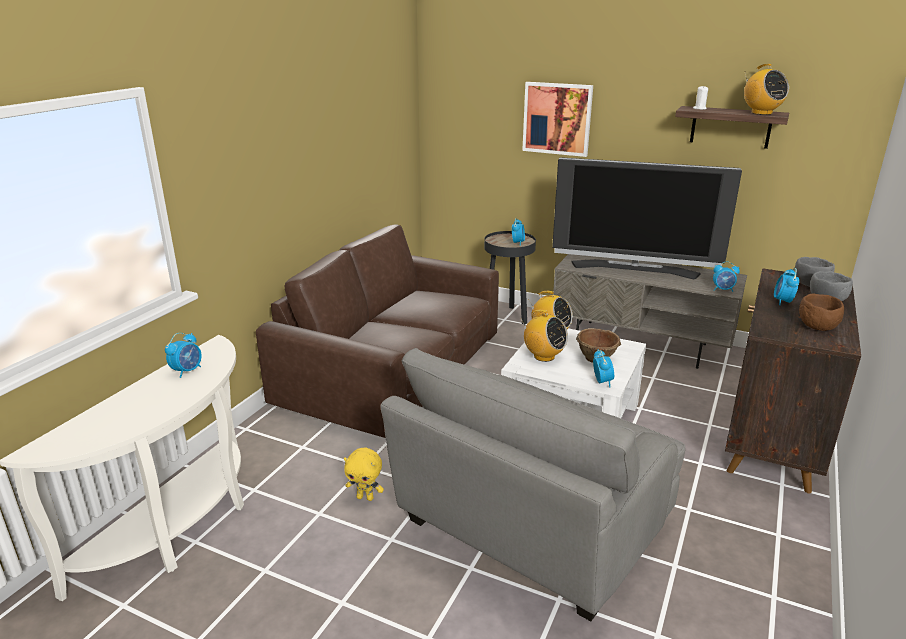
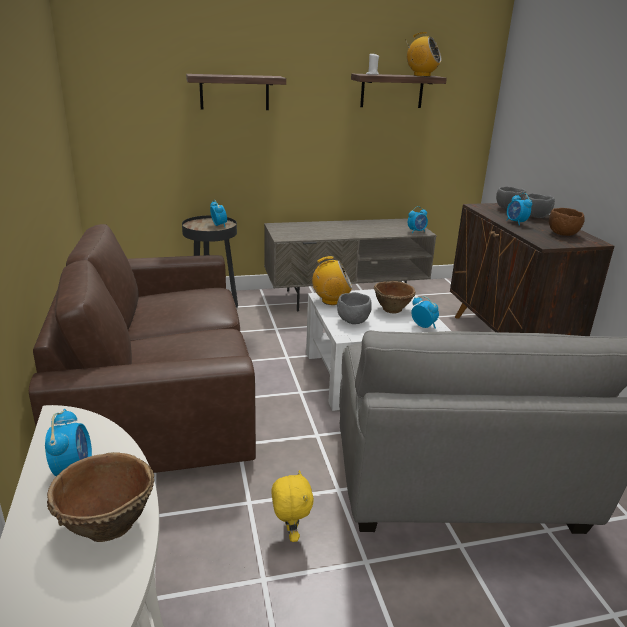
camera: 40 degrees left, 0 degrees up
(167, 400) = (106, 524): none -> brown bowl
(365, 497) = (290, 533): yellow plush toy -> yellow plush toy turned 75 degrees counterclockwise
(543, 356) = (352, 320): radio -> grey bowl
(557, 118) = (234, 92): picture -> shelf
(634, 269) = (337, 229): television -> none

